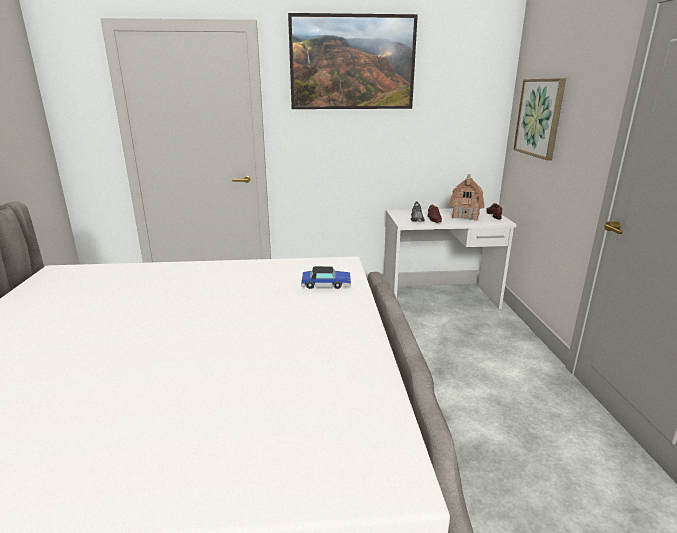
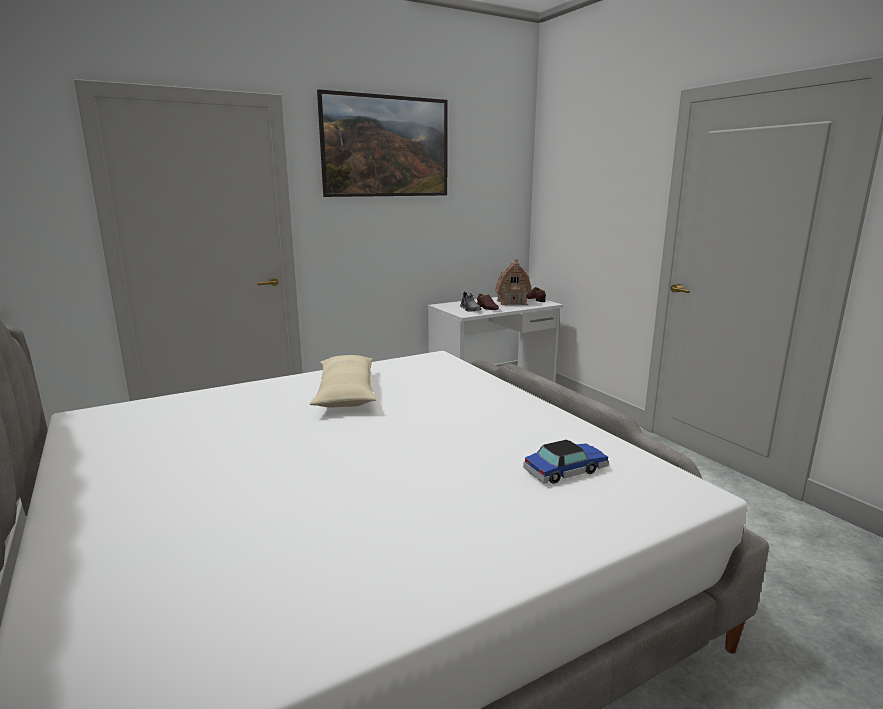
camera: 25 degrees left, 5 degrees down
(231, 285) = (346, 393): none -> beige pillow
(326, 284) = (446, 377): toy car -> toy car (565, 470)
(539, 117) = (572, 201): picture -> none

